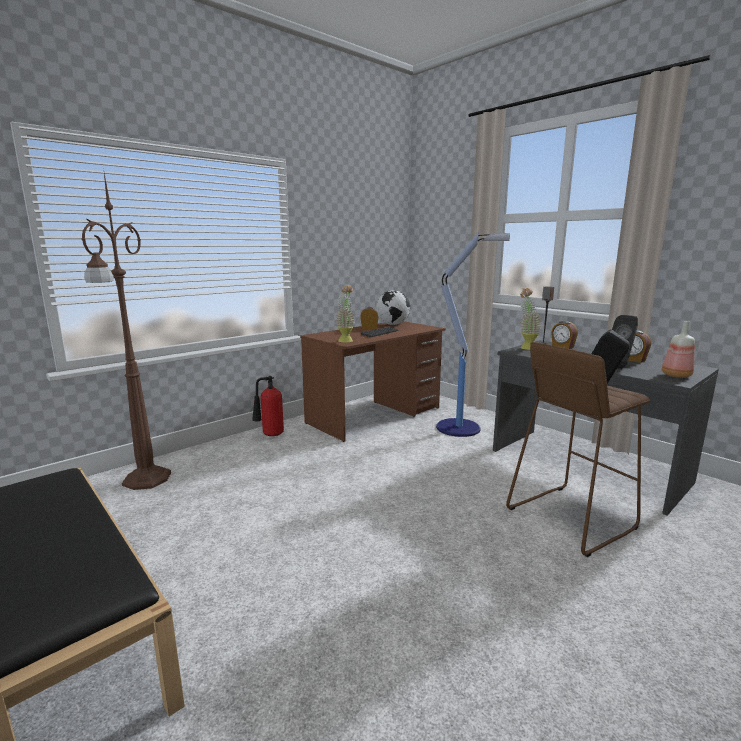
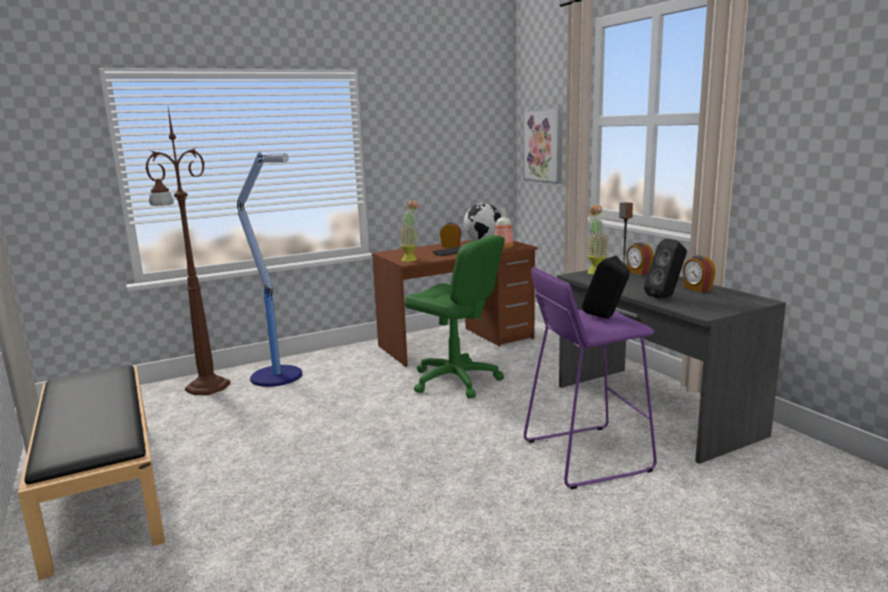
camera: 15 degrees right, 0 degrees up
(270, 435) = (337, 356): fire extinguisher -> none
(399, 452) = (455, 380): none -> green office chair
(440, 241) = (543, 145): none -> picture
(460, 428) = (541, 361): floor lamp -> floor lamp (278, 376)
(570, 518) = (586, 455): brown stool -> purple stool
(675, 375) = (714, 308): bottle -> bottle (503, 248)

